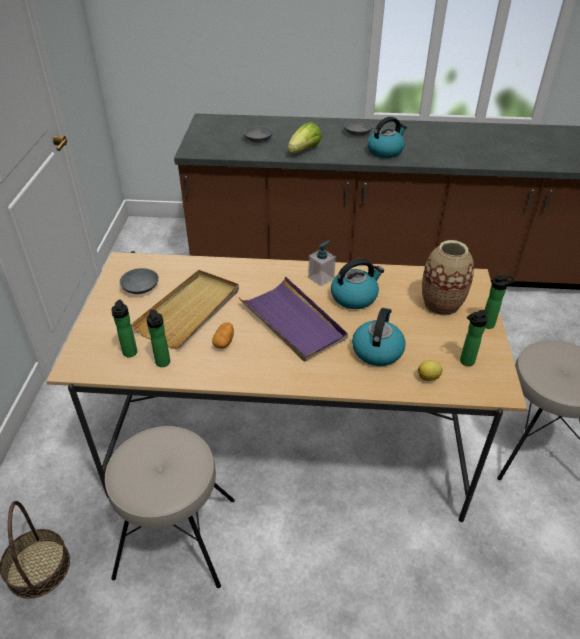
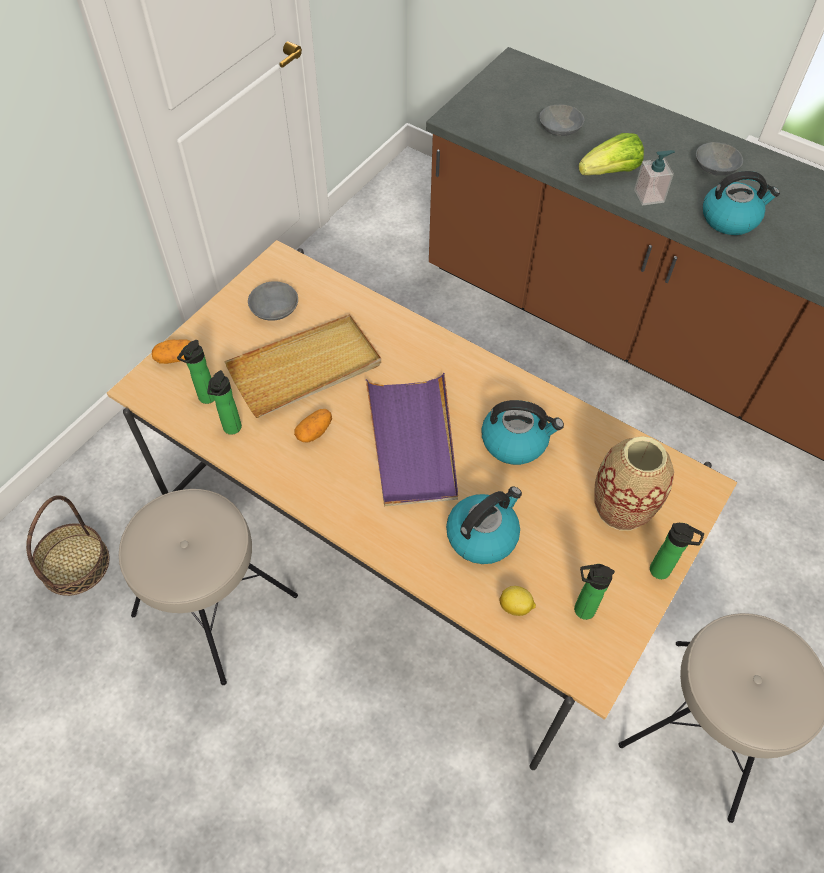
camera: 30 degrees right, 15 degrees up
(87, 340) = (175, 358): none -> potato
(321, 278) = (494, 392): soap dispenser -> soap dispenser (649, 196)

